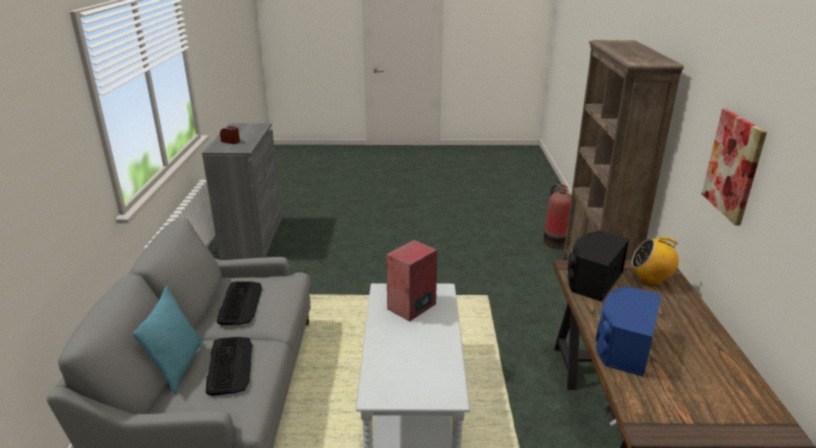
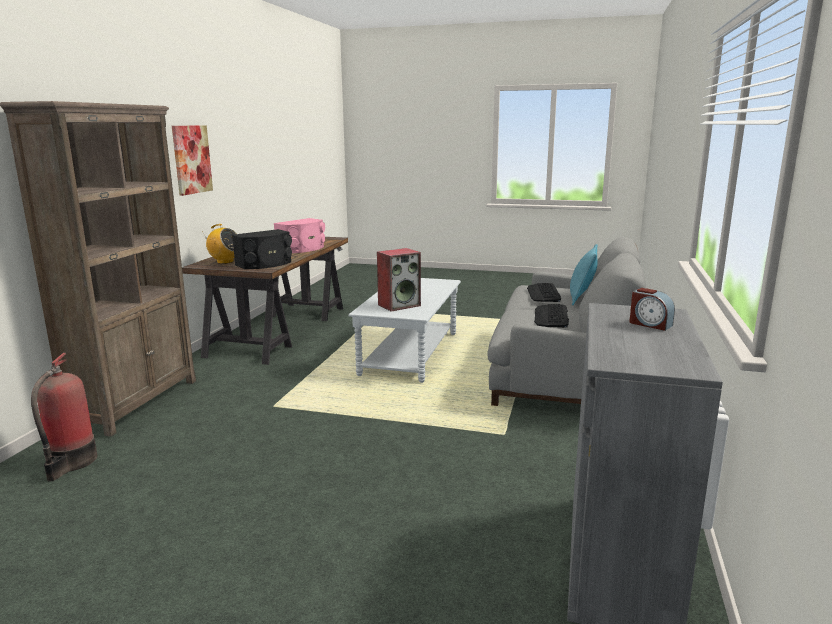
camera: 165 degrees left, 10 degrees down
(623, 346) = (302, 249): blue speaker -> pink speaker

